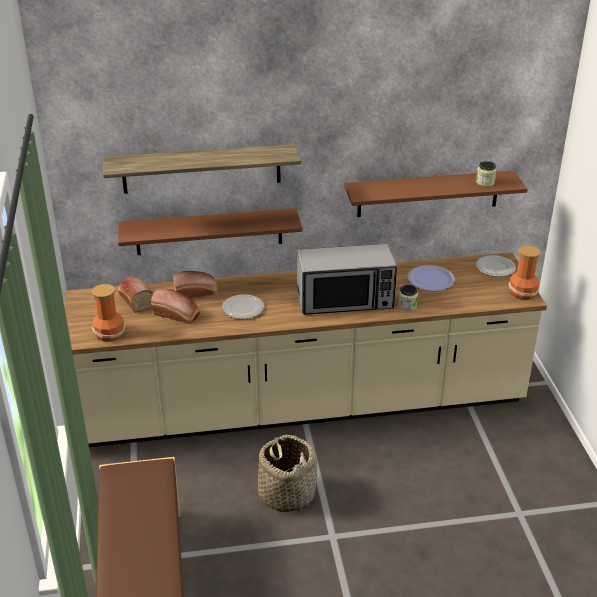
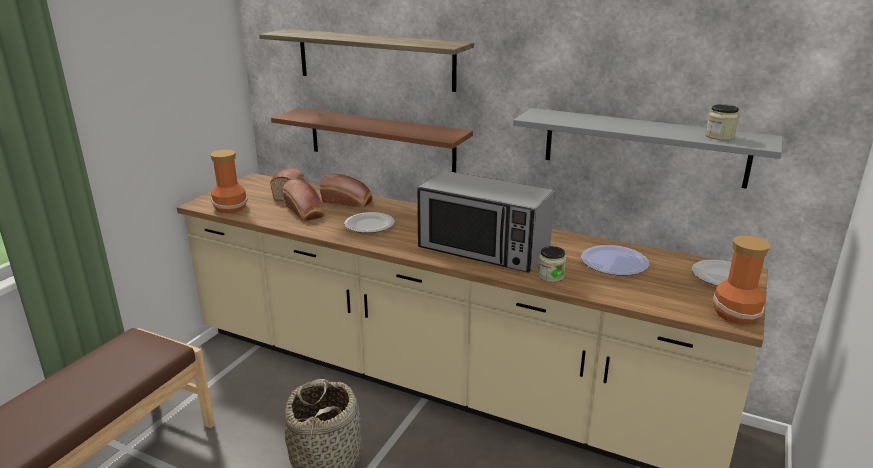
camera: 35 degrees right, 10 degrees down
(428, 194) = (643, 147): brown shelf -> grey shelf

